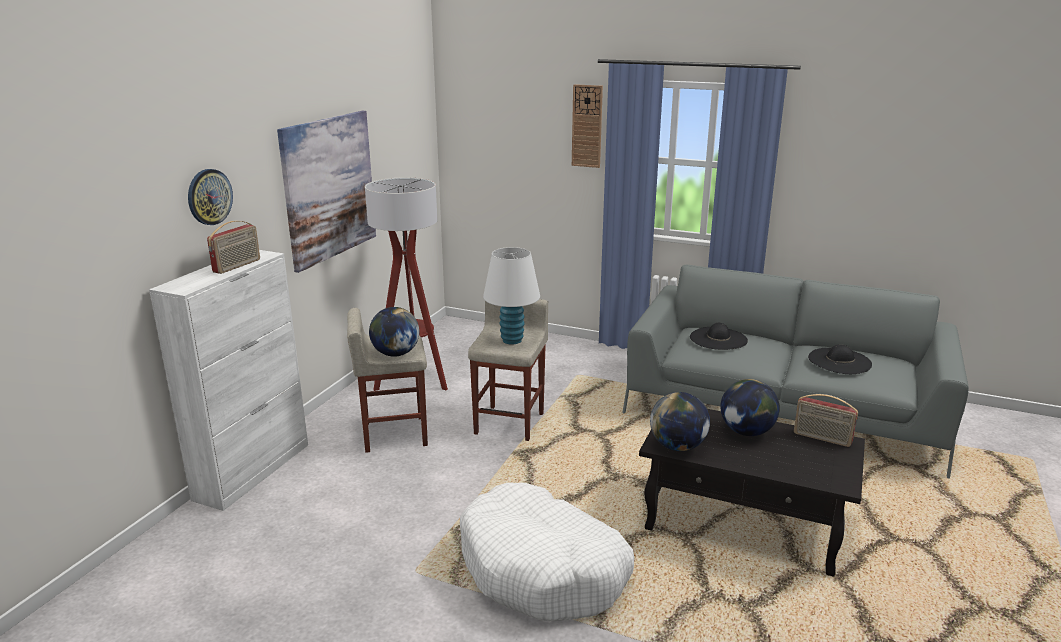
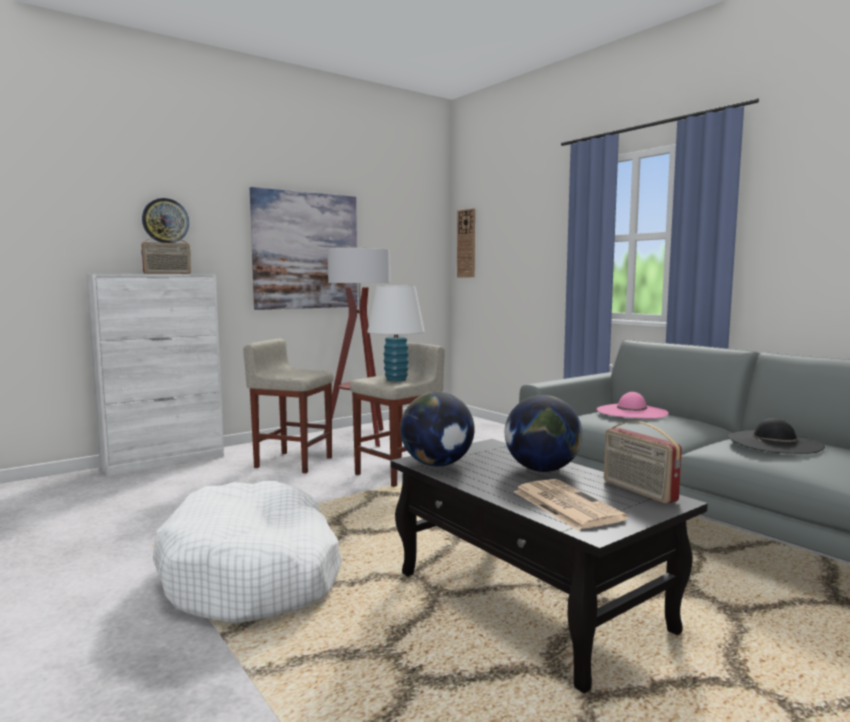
camera: 30 degrees right, 15 degrees down
(395, 354) = (288, 375): globe -> none
(587, 126) = (558, 213): wall clock -> wall clock (466, 243)
(718, 339) = (632, 411): black hat -> pink hat
(802, 465) = (565, 504): none -> newspaper

